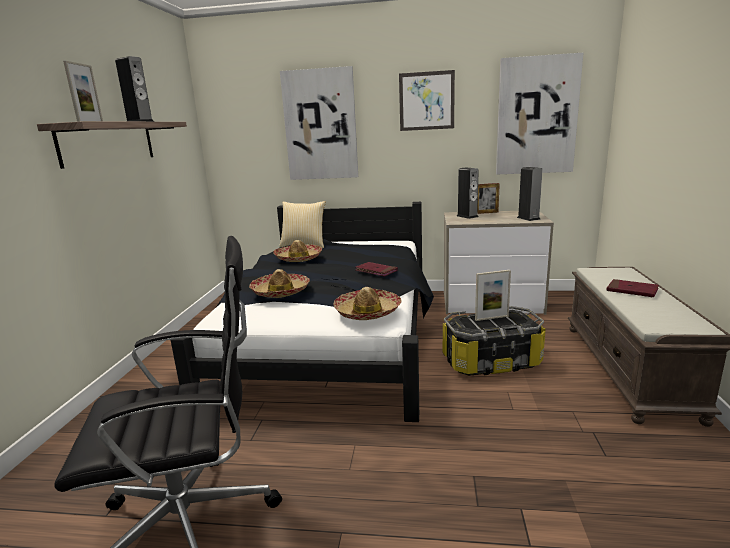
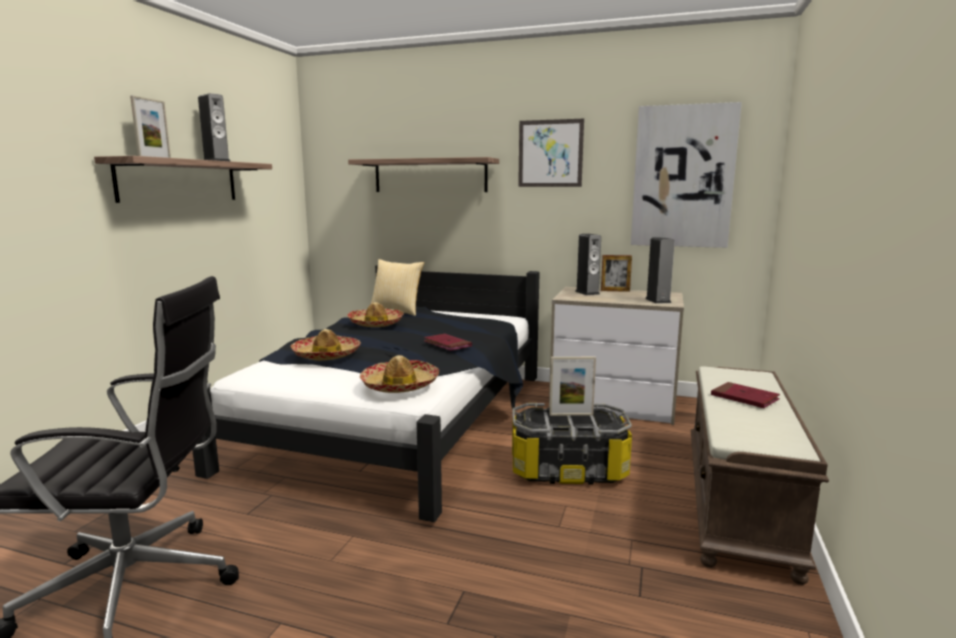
camera: 10 degrees right, 5 degrees down
(320, 125) = (430, 176): picture -> shelf

